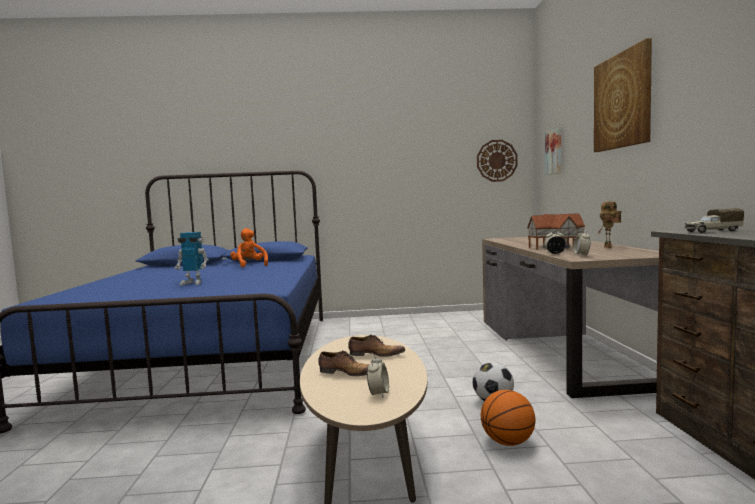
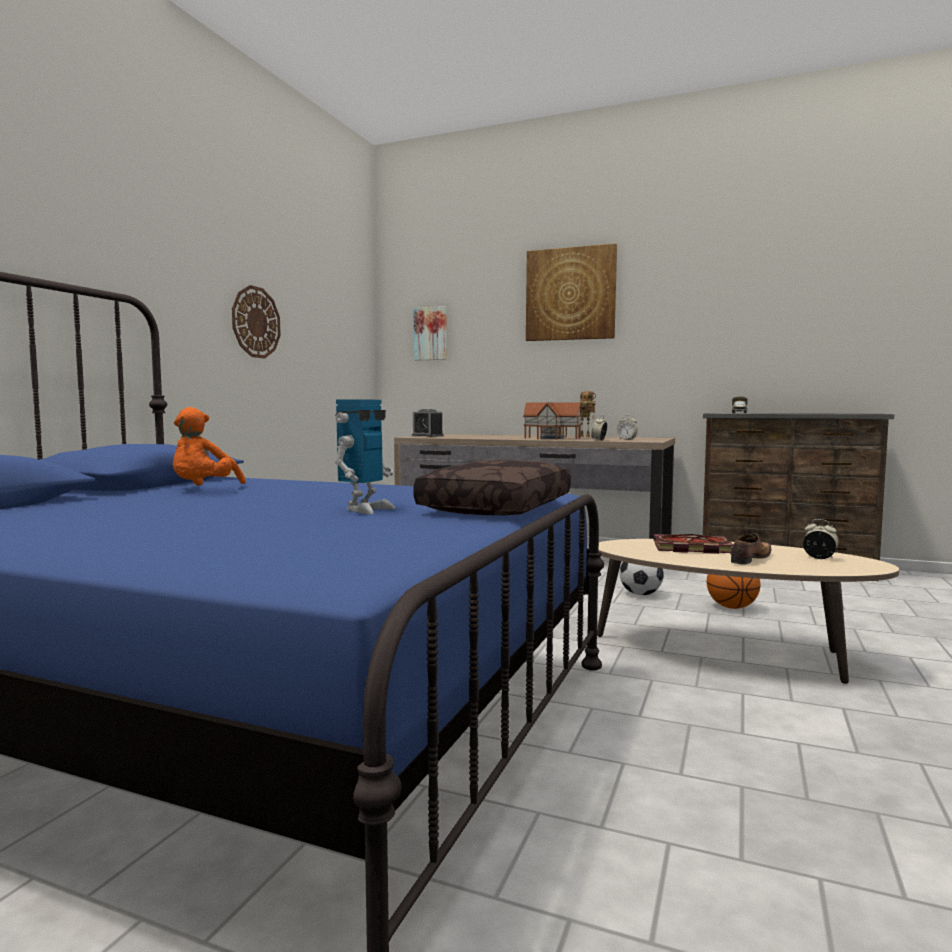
camera: 65 degrees left, 0 degrees up
(207, 291) = (495, 507): none -> brown pillow
(249, 265) = (203, 490): orange plush toy -> orange plush toy turned 75 degrees counterclockwise
(375, 355) = (690, 547): shoe -> book
(496, 160) = (350, 334): wall clock -> wall clock (256, 322)
(513, 238) = (427, 436): none -> alarm clock

